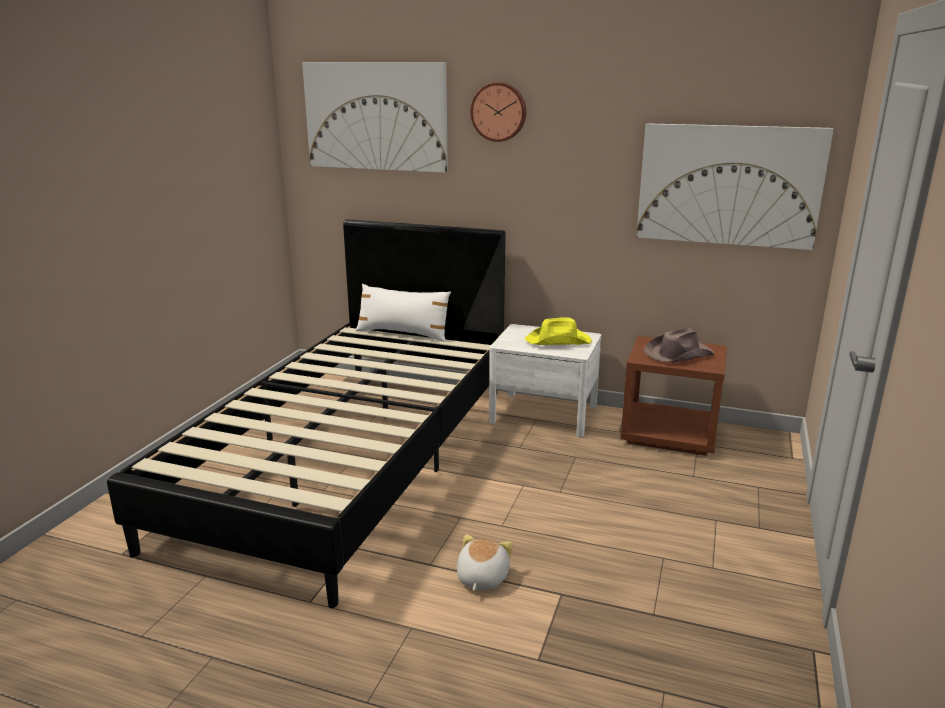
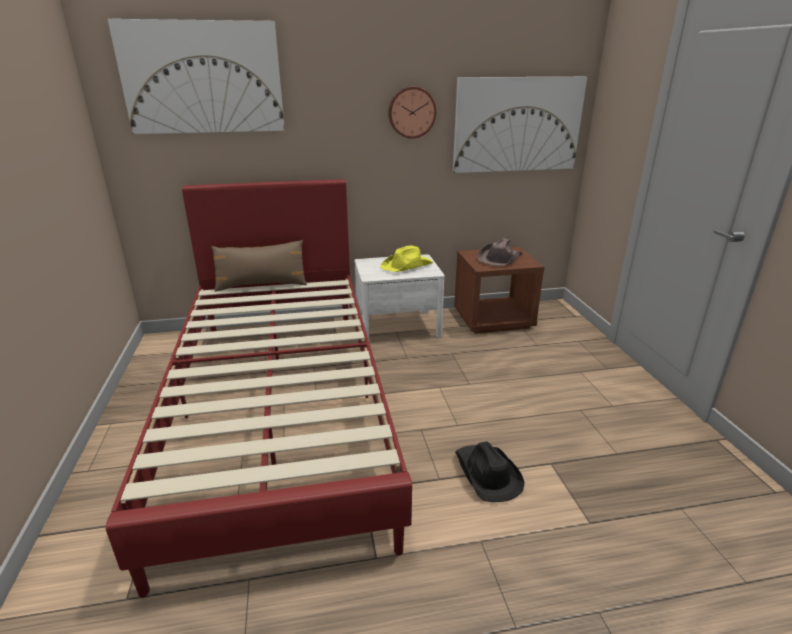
camera: 30 degrees left, 5 degrees up
(351, 458) = (280, 408): black bed -> red bed
(403, 333) = (261, 285): white pillow -> brown pillow
(481, 578) = (487, 474): plush toy -> black hat
(499, 112) = (330, 70): wall clock -> wall clock (411, 112)

